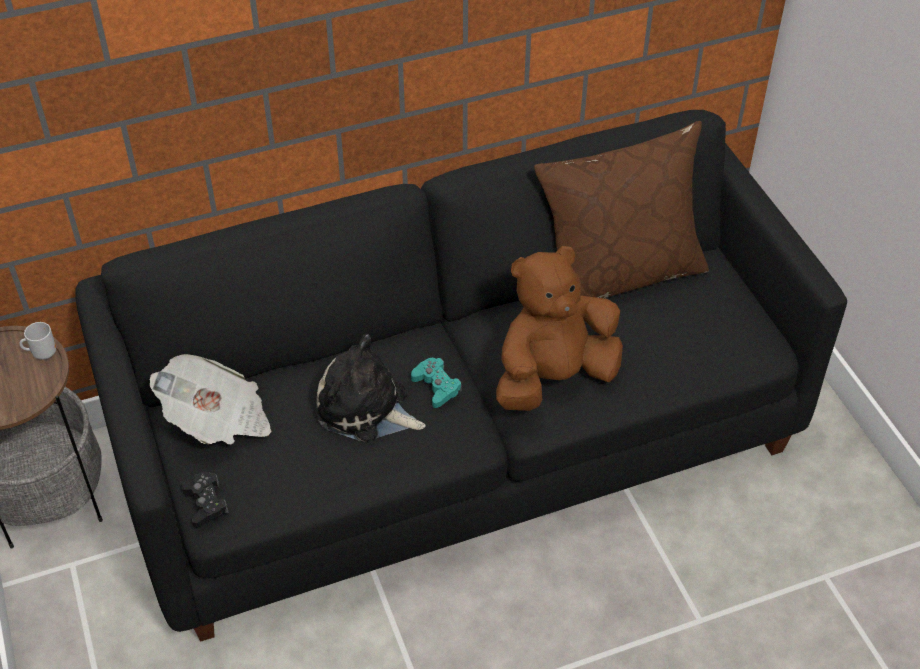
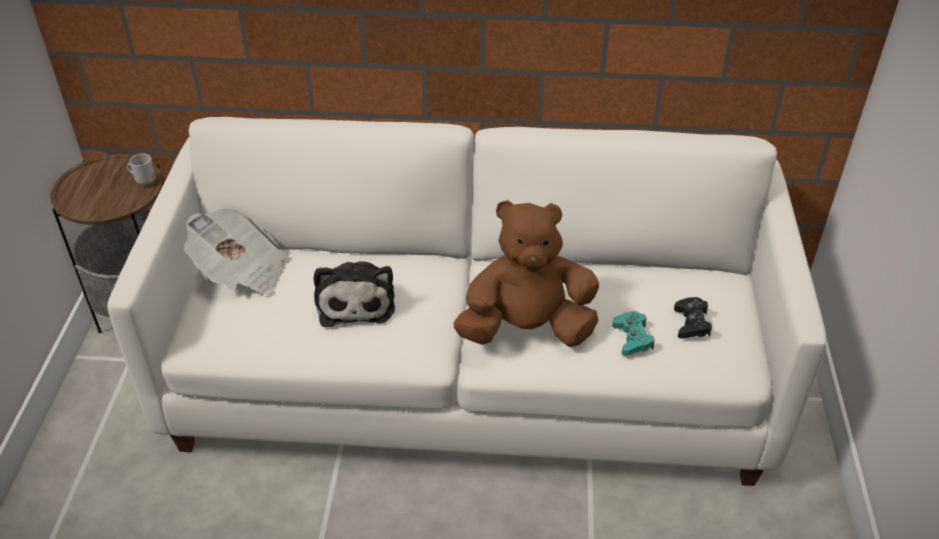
camera: 25 degrees right, 5 degrees down
(205, 503) = (192, 330): black game controller -> black game controller (691, 323)
(366, 409) = (356, 301): plush toy -> plush toy turned 150 degrees counterclockwise
(436, 386) = (422, 302): turquoise game controller -> turquoise game controller (632, 338)
(460, 443) = (470, 376): black sofa -> white sofa
(618, 275) = (637, 267): brown pillow -> none

